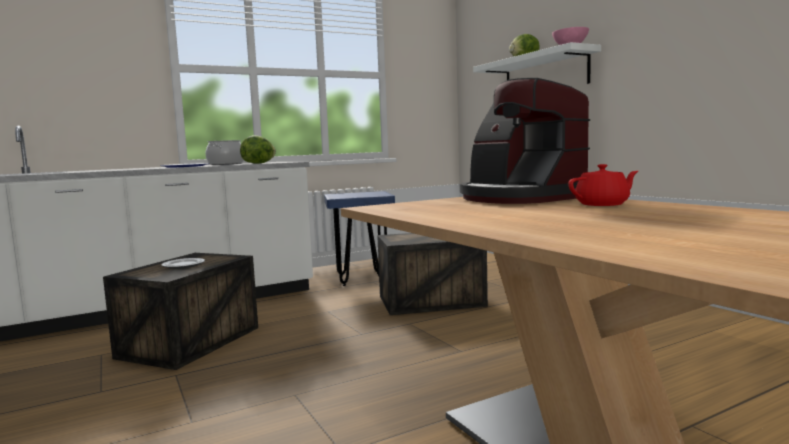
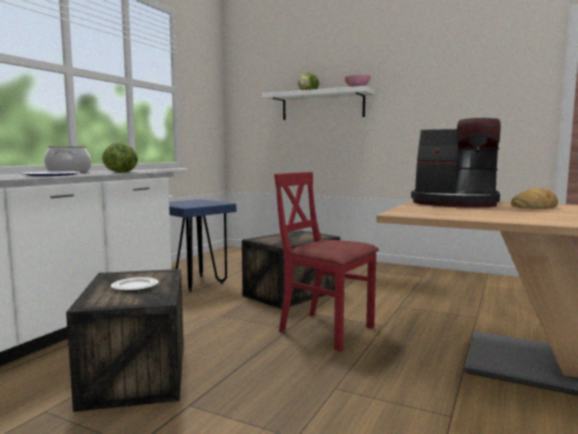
camera: 35 degrees left, 0 degrees up
(392, 342) = (326, 330): none -> red chair
(603, 204) = (534, 206): red teapot -> bread

